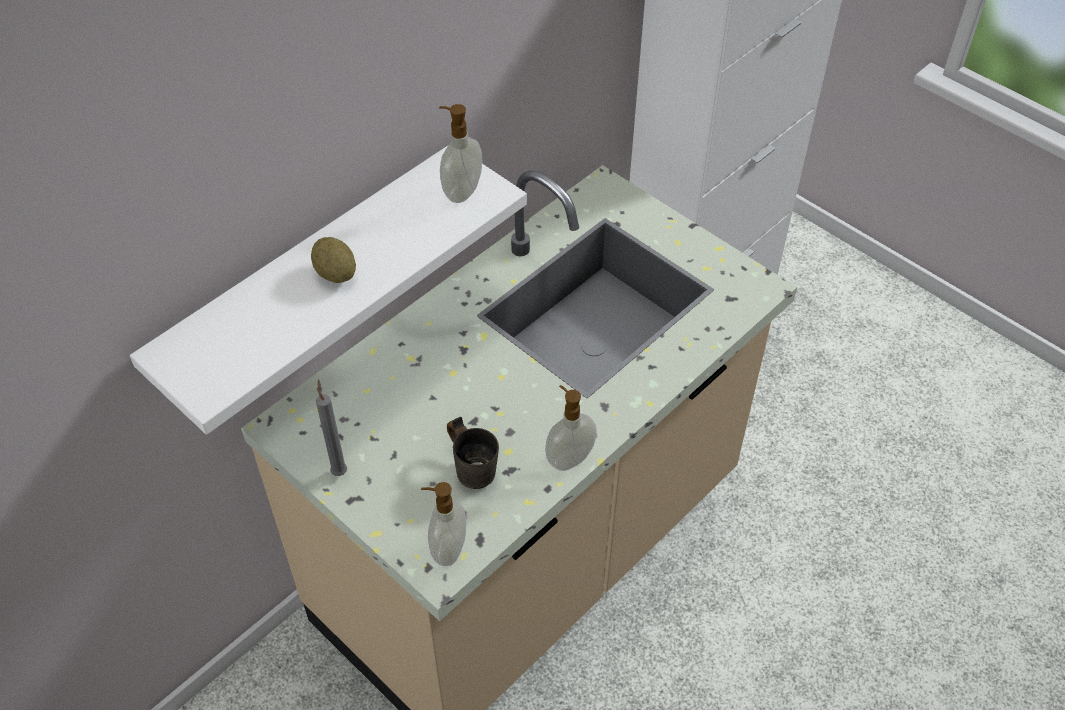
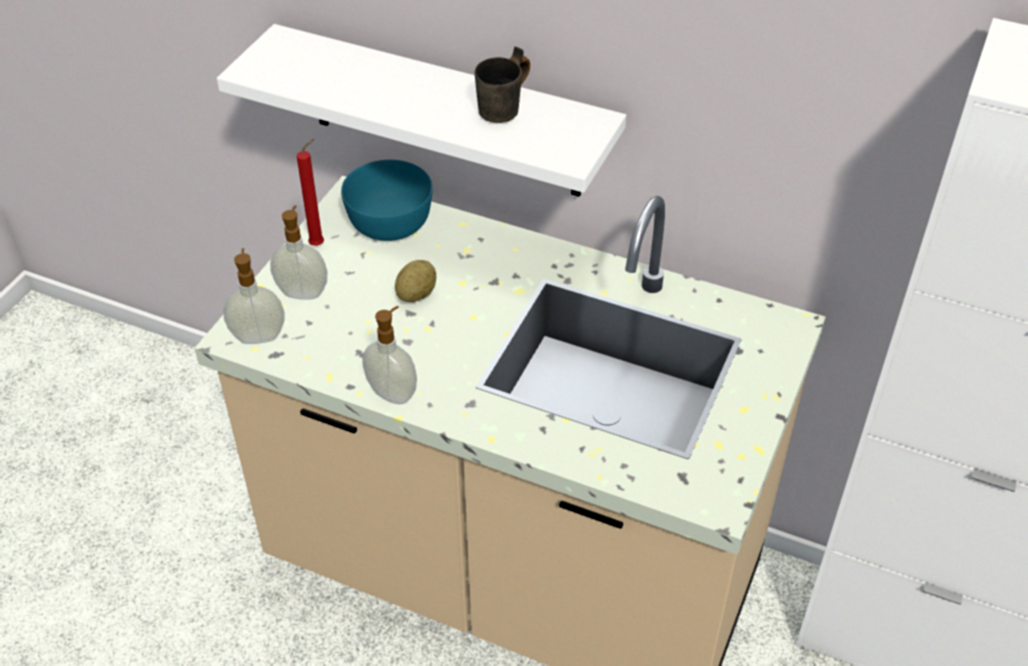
camera: 70 degrees right, 5 degrees down
(336, 273) = (410, 94): potato -> potato (416, 294)
(337, 406) = (388, 221): none -> turquoise bowl
(339, 470) = (319, 244): grey candle -> red candle
(461, 191) = (559, 136): soap dispenser -> soap dispenser (303, 292)
(475, 465) = (357, 328): grey mug -> grey mug (508, 111)

